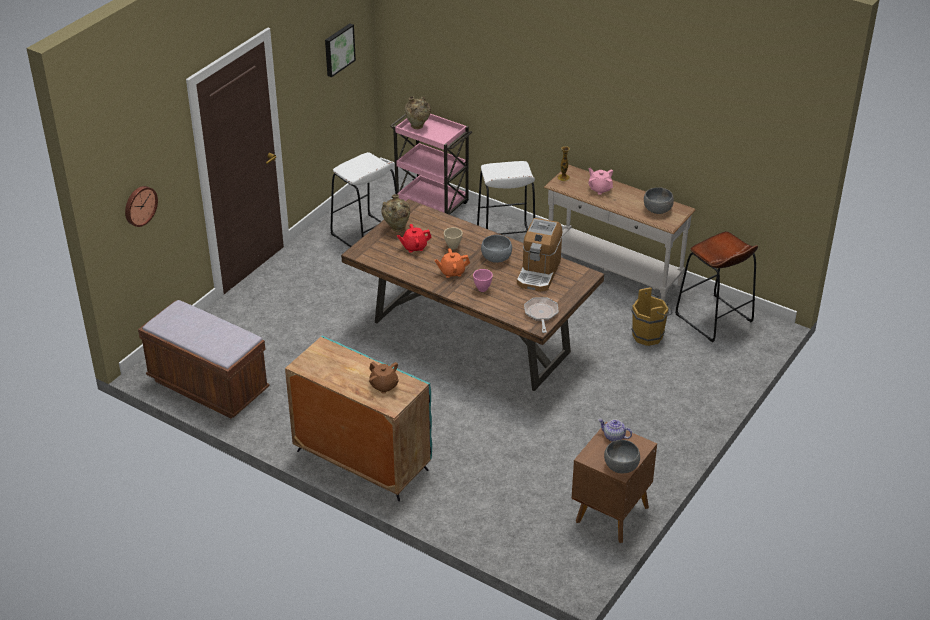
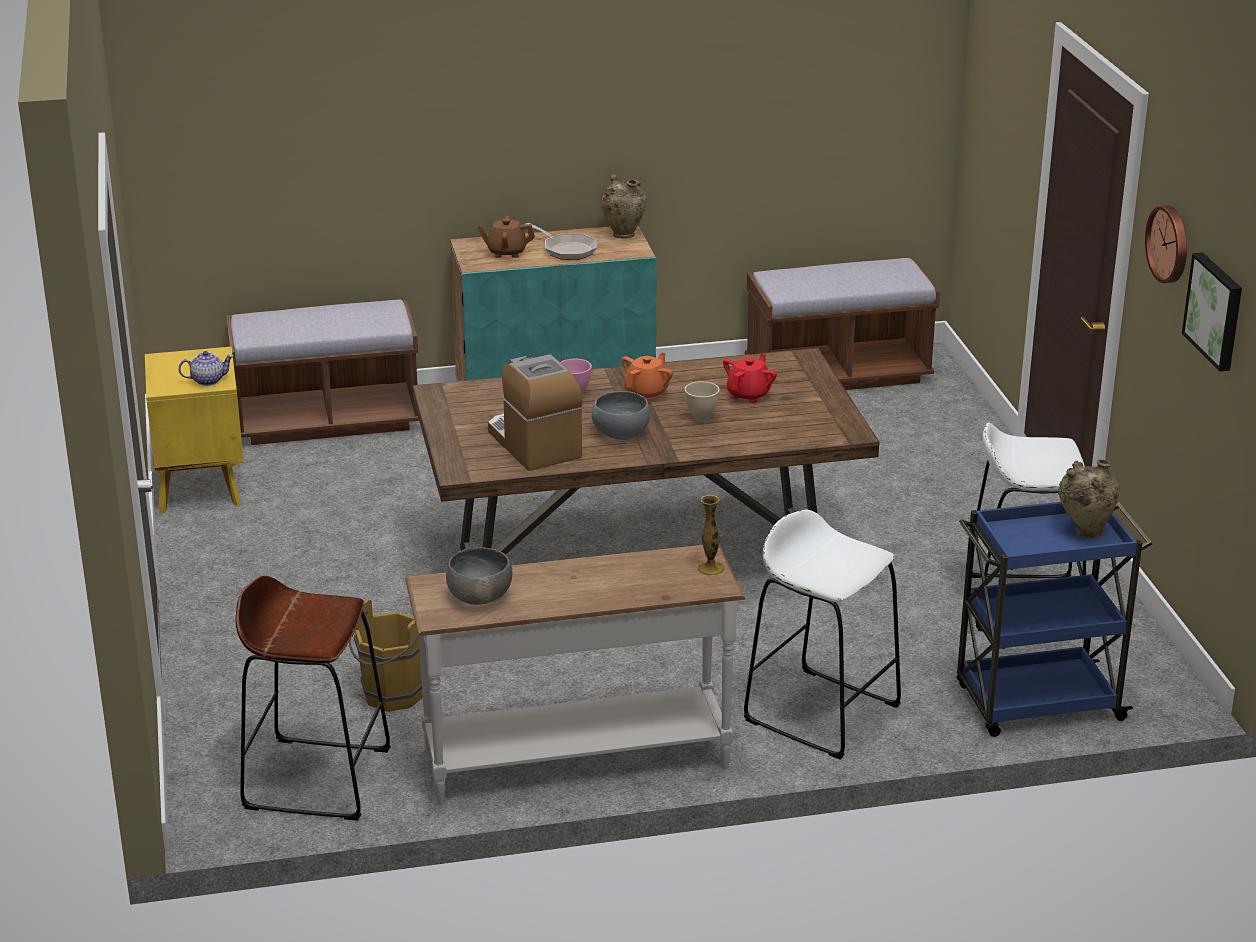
camera: 135 degrees right, 10 degrees down
(139, 205) = (991, 131): wall clock -> wall clock (1170, 244)
(396, 229) = (813, 401): beige vase -> beige vase (623, 234)
(432, 204) = (1036, 704): pink cart -> blue cart
(492, 525) = (327, 421): none -> brown bench
(541, 314) = (452, 404): frying pan -> frying pan (566, 250)
(600, 189) = (623, 581): pink teapot -> none
(610, 514) = (200, 486): brown nightstand -> yellow nightstand
(621, 466) = (166, 362): grey bowl -> none

